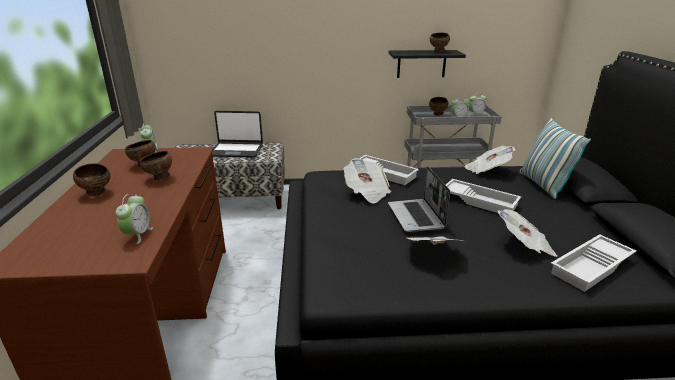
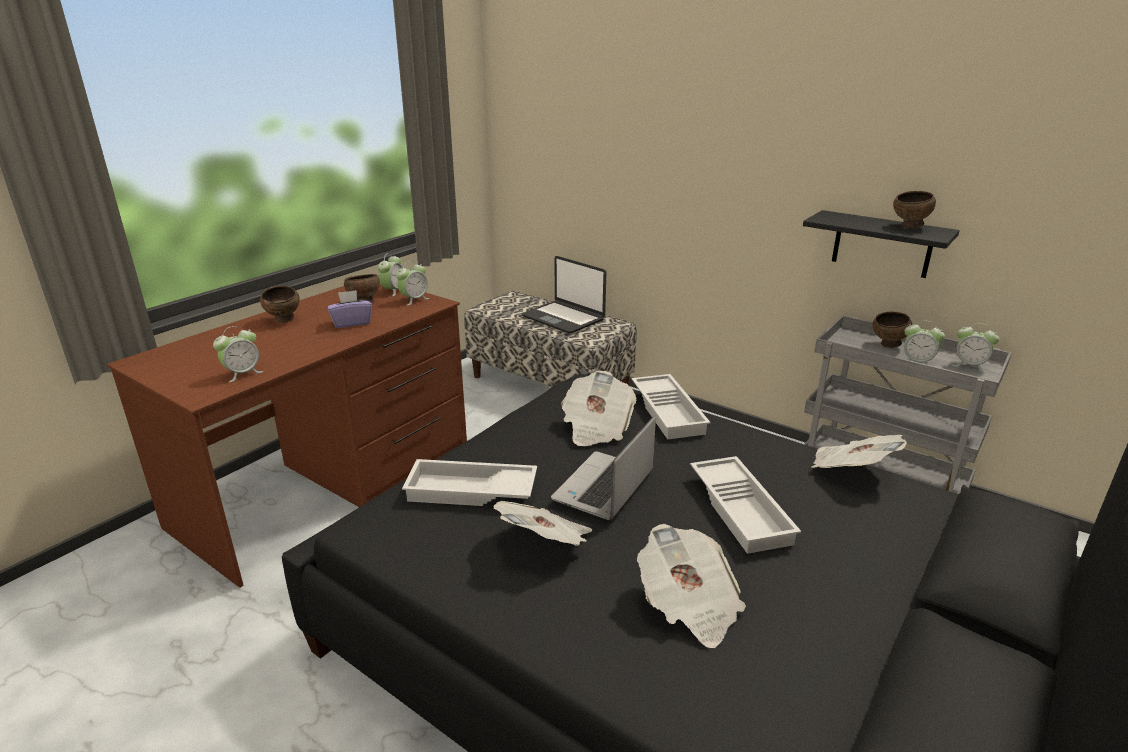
camera: 40 degrees right, 0 degrees up
(159, 178) = (351, 322): brown bowl -> purple tissue box
(179, 153) = (414, 300): none -> alarm clock
(543, 185) = (917, 537): pillow -> none
(592, 267) = (740, 698): white tray -> white tray (470, 492)

